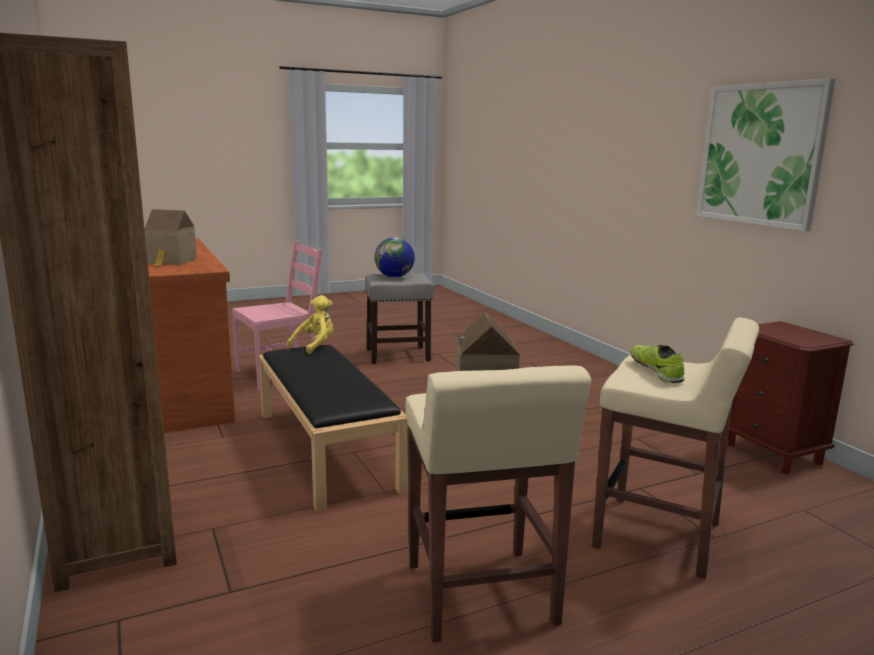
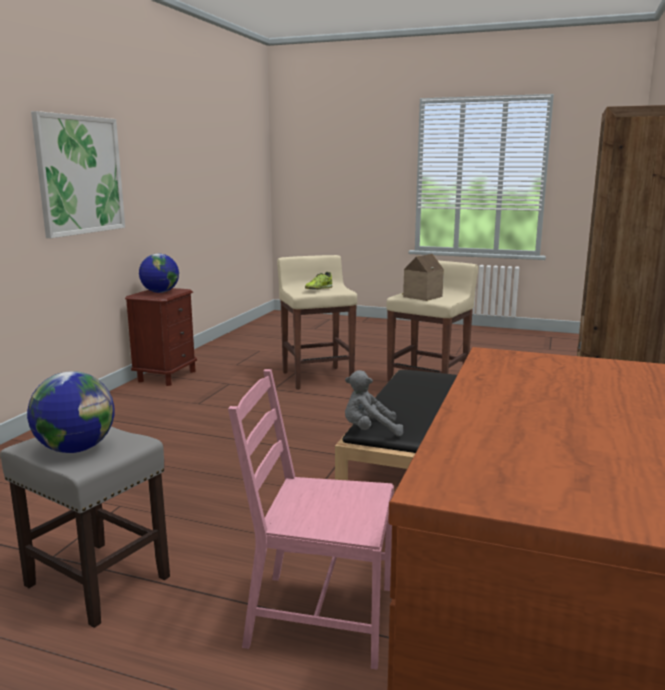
camera: 135 degrees left, 0 degrees up
(172, 261) = (531, 381): toy house -> none
(315, 346) = (369, 431): yellow plush toy -> grey plush toy
(794, 333) = (160, 292): none -> globe

